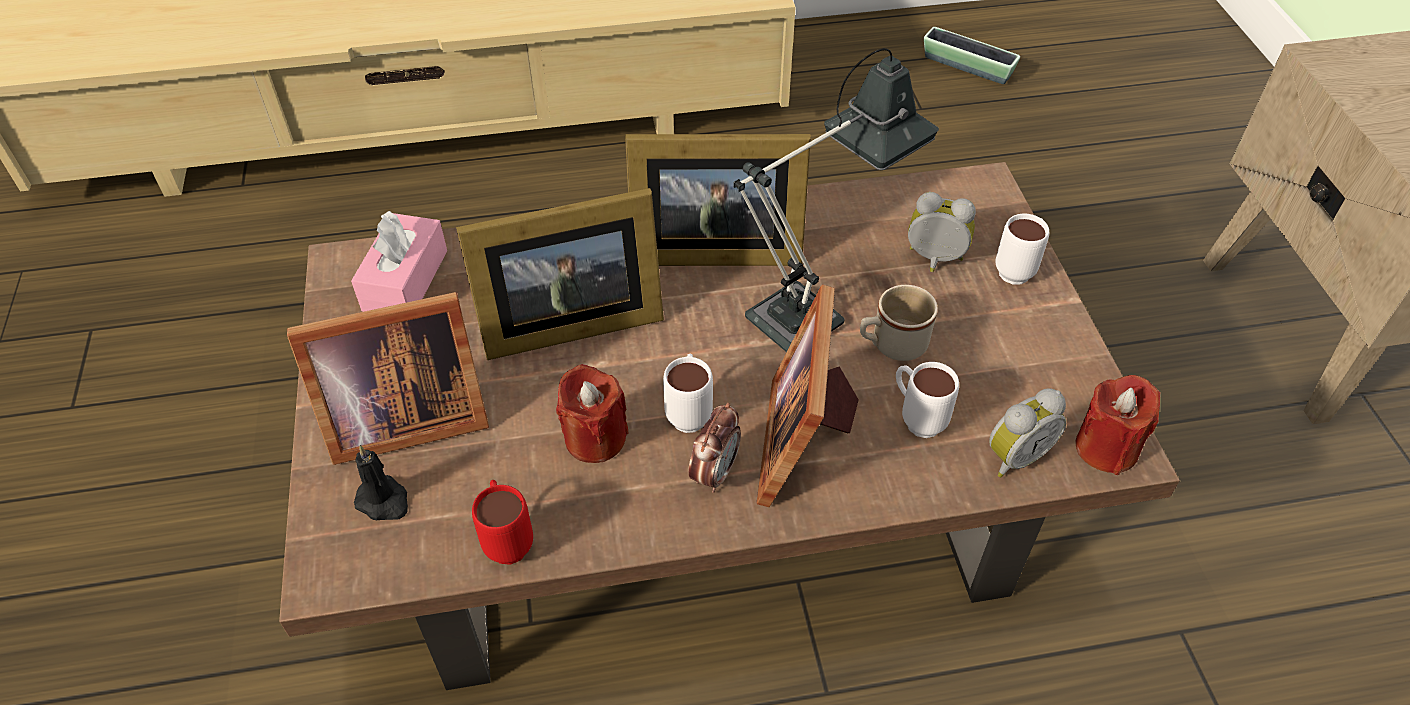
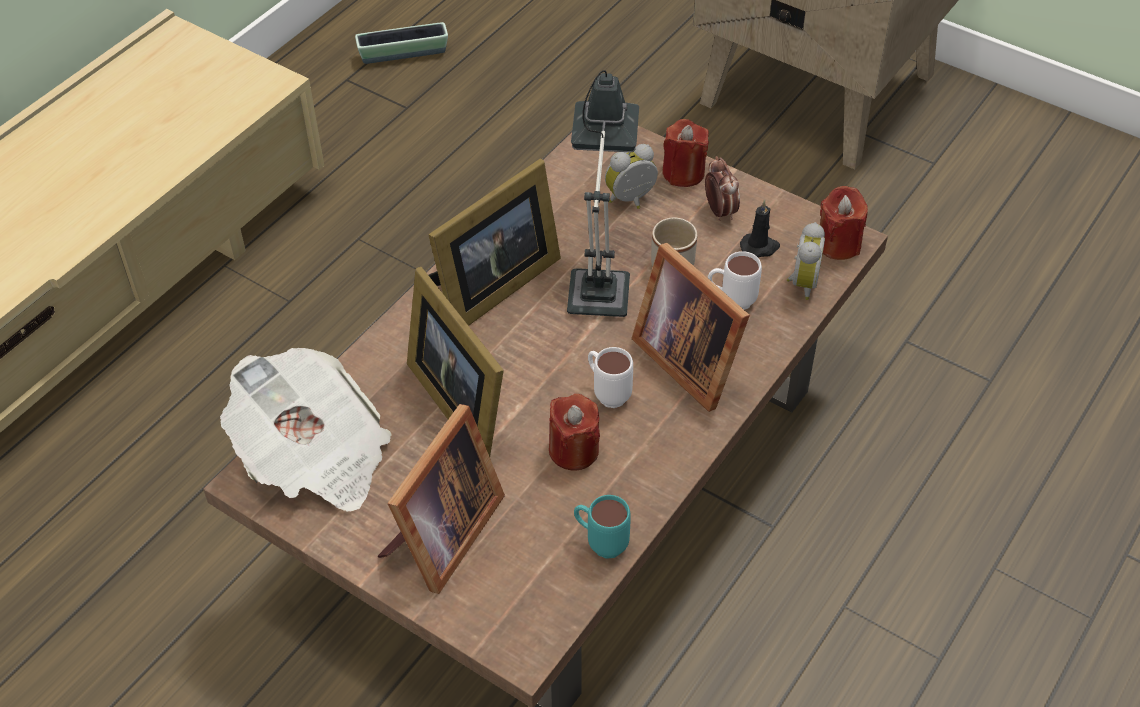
camera: 45 degrees left, 0 degrees up
(384, 501) = (499, 586): black candle -> black candle (760, 247)
(405, 280) = (314, 456): pink tissue box -> newspaper
(507, 539) = (600, 543): red mug -> turquoise mug
(565, 322) = (461, 400): picture frame -> picture frame turned 120 degrees clockwise
(714, 473) = (664, 415): alarm clock -> alarm clock (719, 211)
(1018, 269) = (683, 173): white mug -> red candle

